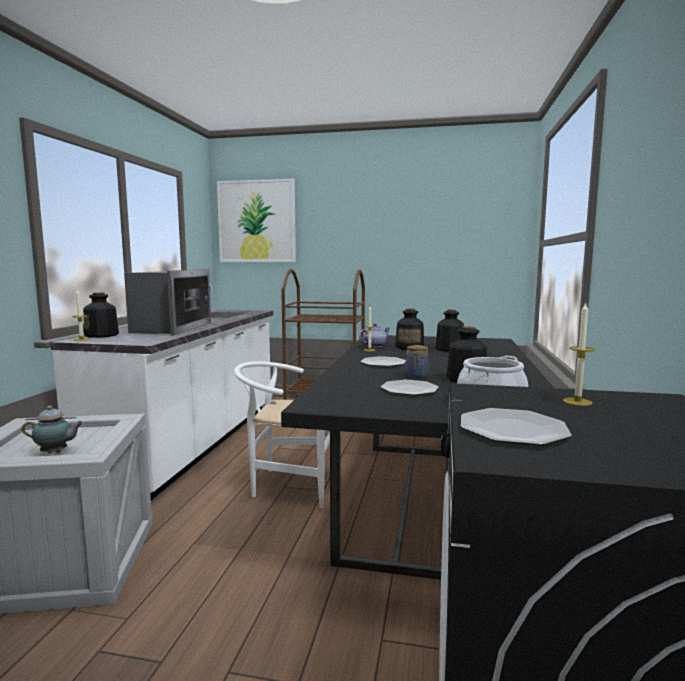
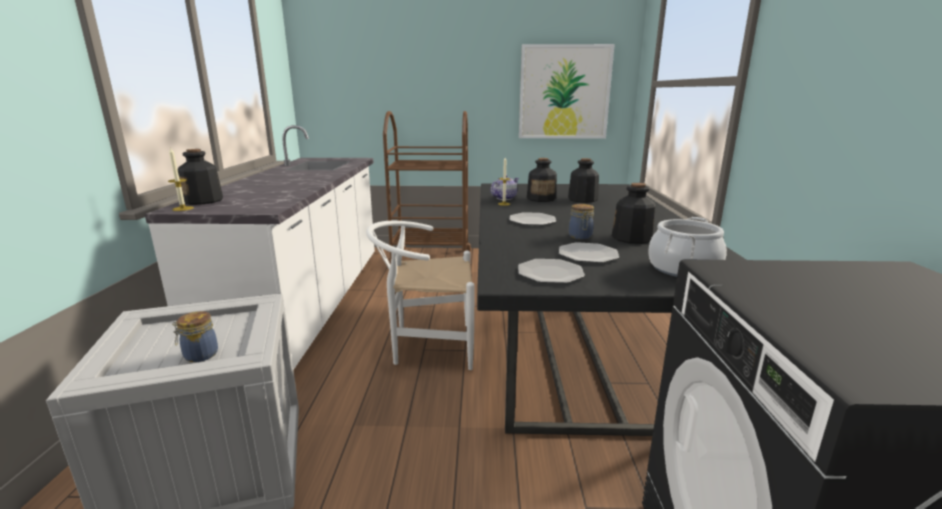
camera: 10 degrees left, 10 degrees up
(56, 452) = (199, 355): teapot -> jar
(171, 328) = (279, 186): microwave -> none
(257, 221) = (343, 55): picture -> picture (564, 92)
(512, 429) = (826, 328): plate -> plate (550, 273)
(577, 402) = (835, 279): candle -> none

